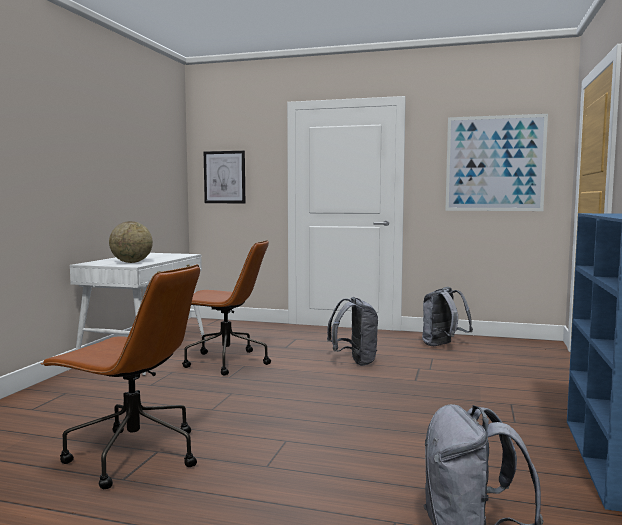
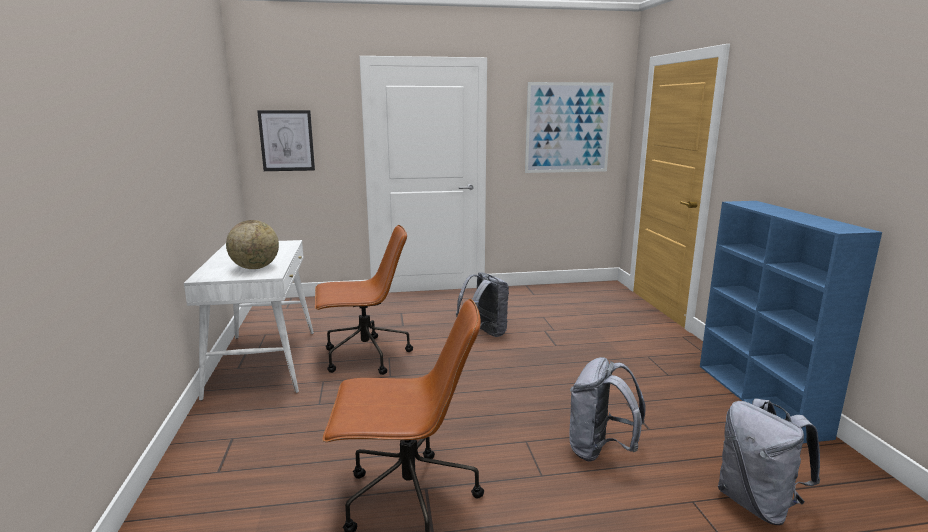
camera: 25 degrees left, 10 degrees up
(443, 345) = (536, 300): grey backpack -> grey backpack (600, 450)

